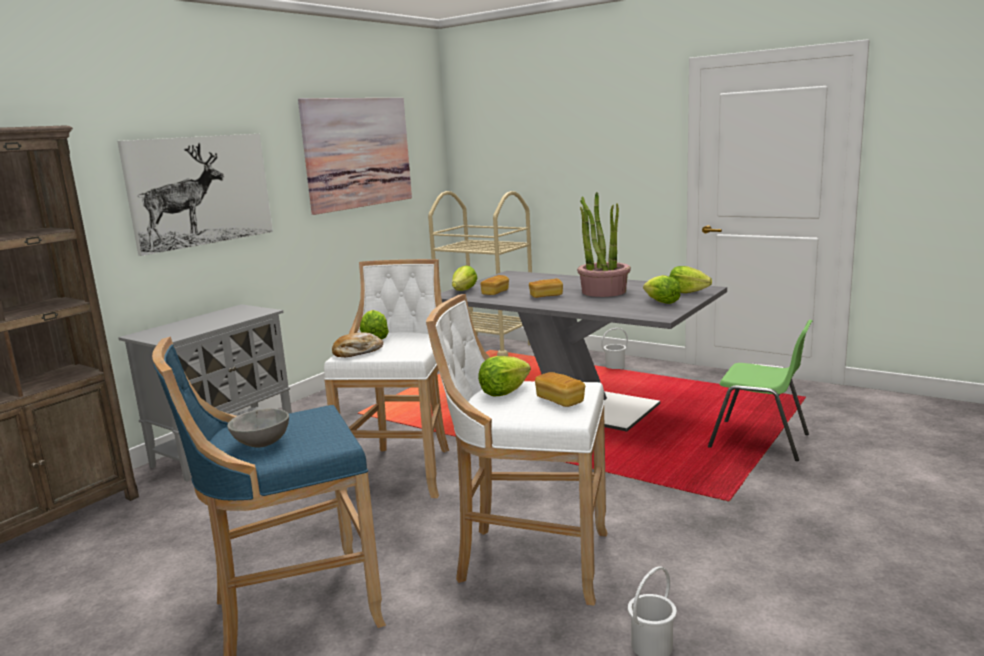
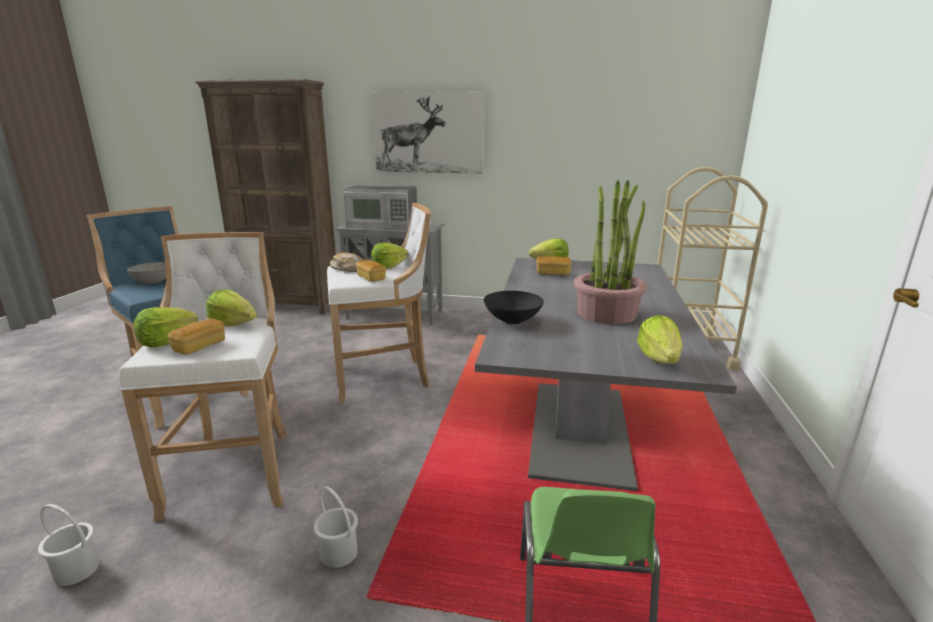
camera: 65 degrees right, 5 degrees up
(193, 325) = (382, 225): none -> microwave
(358, 153) = (599, 115): picture -> none
(546, 296) = (558, 292): bread -> bread (371, 278)
(599, 310) = (513, 321): none -> black bowl
(614, 366) = (731, 433): white bucket -> white bucket (339, 552)
(661, 302) = (581, 348): lettuce -> lettuce (167, 341)

